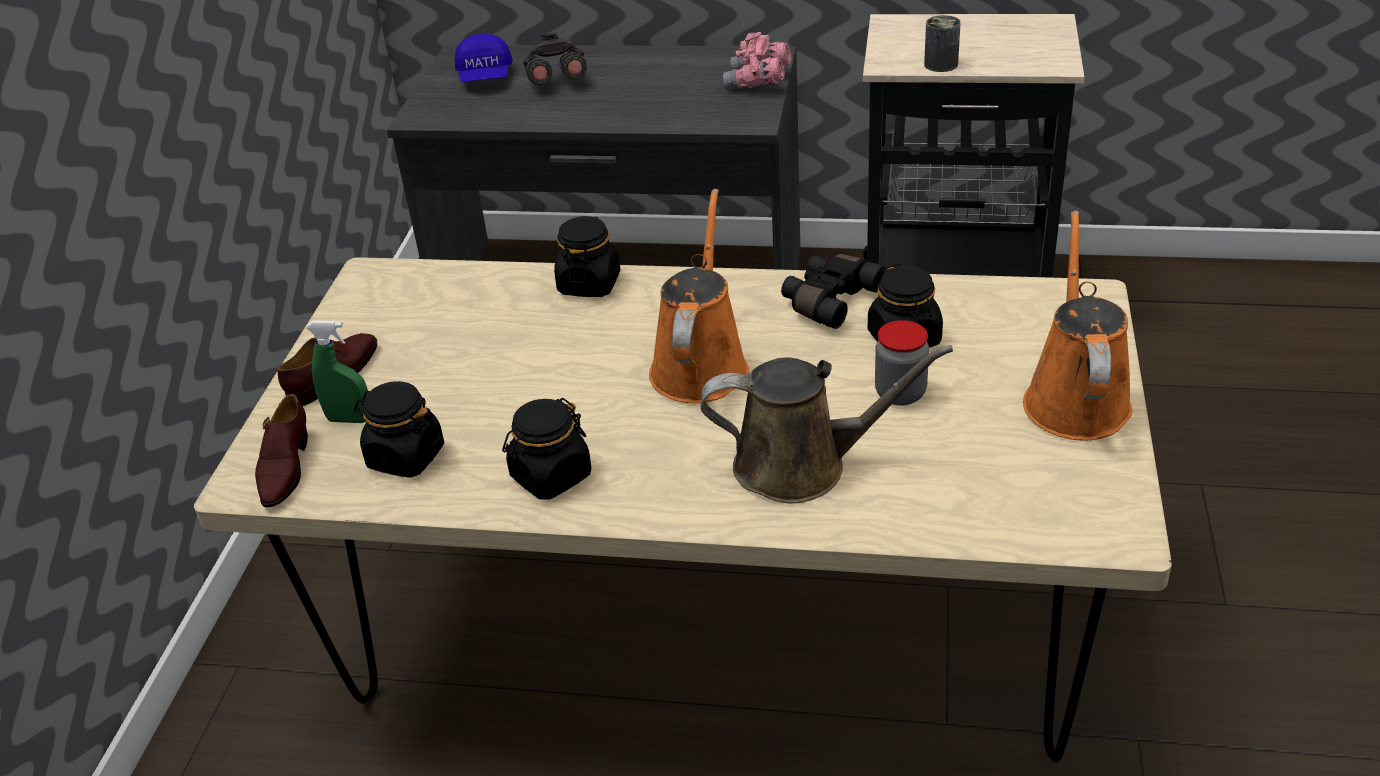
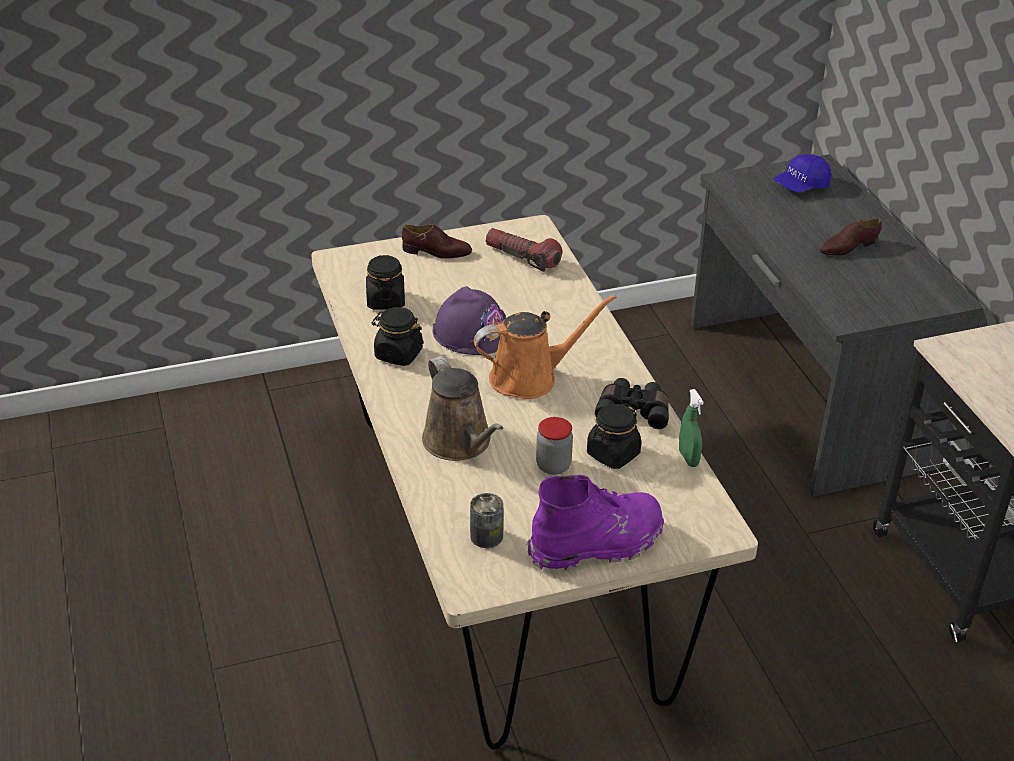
camera: 60 degrees right, 0 degrees up
(284, 468) = (355, 266): brown shoe -> brown shoe (848, 247)
(350, 419) = (404, 271): green spray bottle -> green spray bottle (688, 458)
(428, 302) = (523, 257): none -> flashlight
(555, 82) = (821, 216): grey binoculars -> none
(558, 390) = (472, 332): none -> purple hard hat
(589, 284) = (582, 309): black jar -> none
(758, 82) = (905, 305): pink binoculars -> none
(941, 64) = (967, 374): can -> can (486, 536)
(1075, 398) = (597, 544): orange watering can -> purple boot

